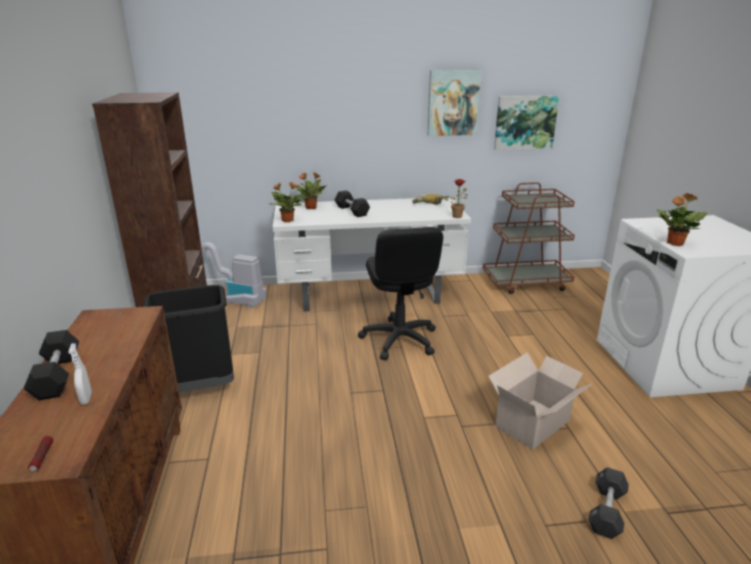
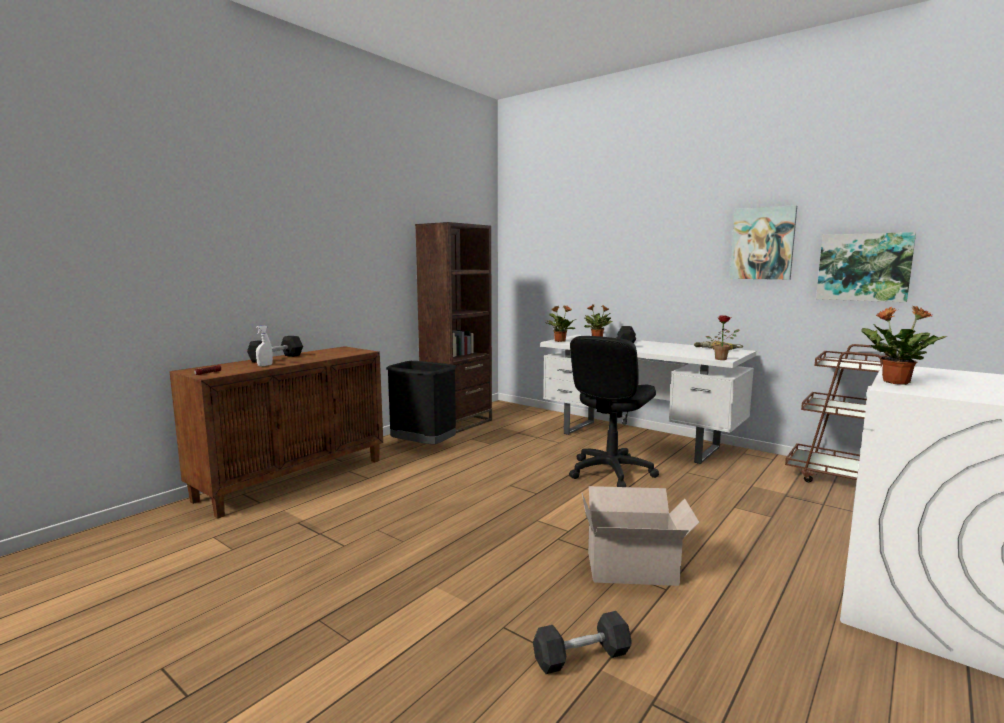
camera: 45 degrees right, 15 degrees down
(233, 299) = (526, 414): vacuum cleaner -> none

